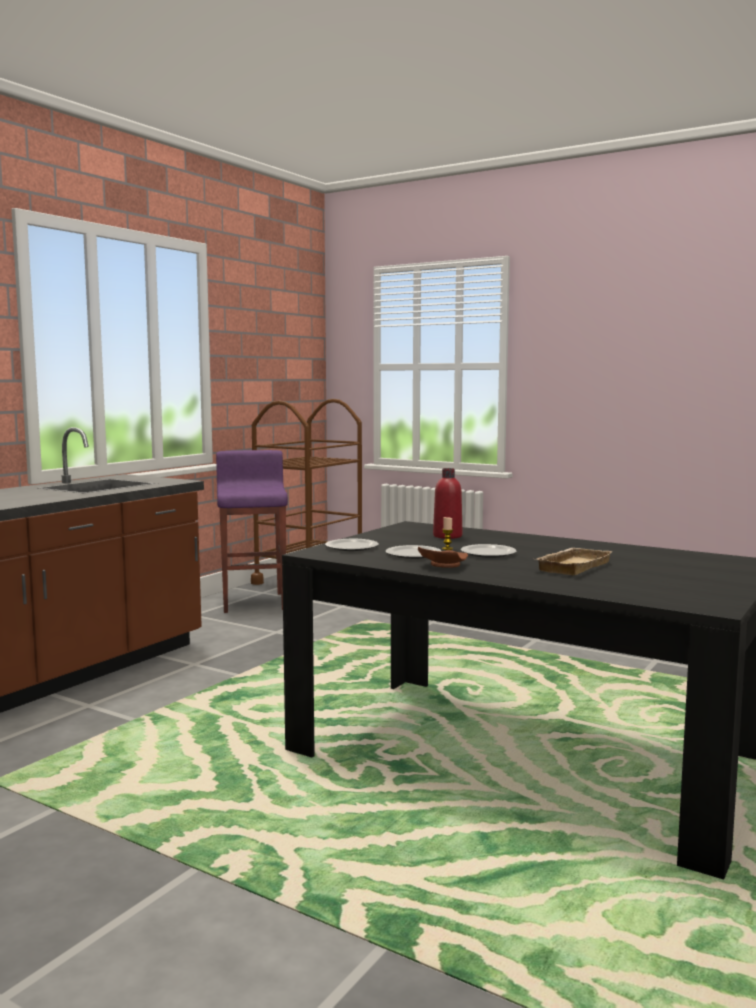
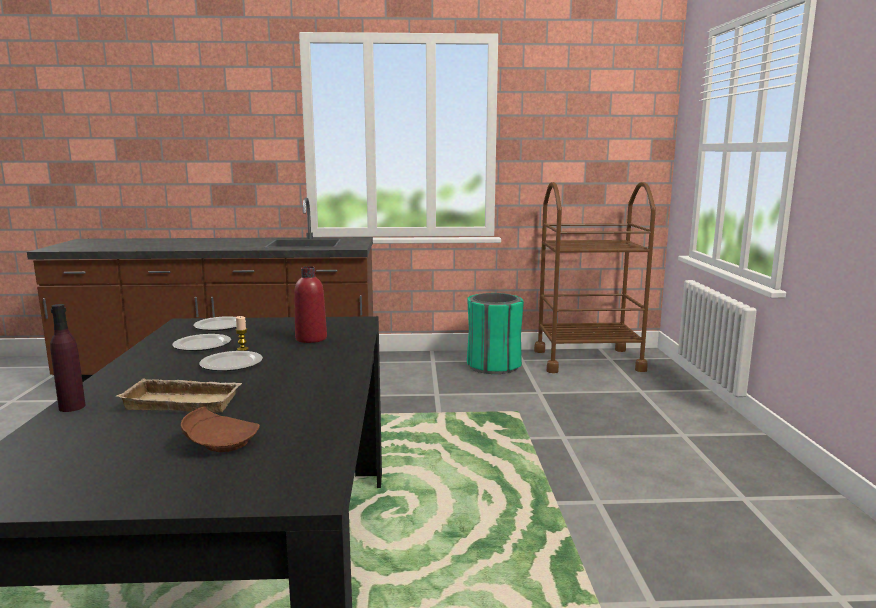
camera: 55 degrees right, 5 degrees up
(254, 602) = (493, 366): purple stool -> green trash can
(443, 565) = (154, 361): brown plate -> brown plate (221, 443)
(546, 585) = (72, 407): none -> purple bottle

